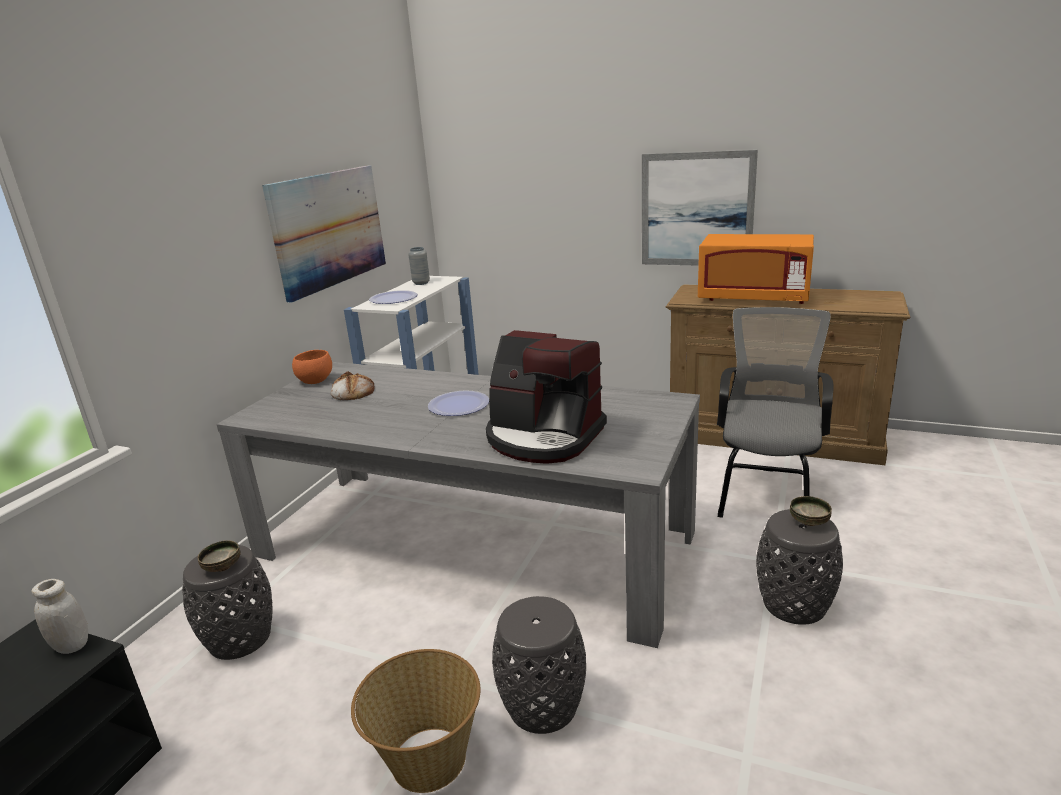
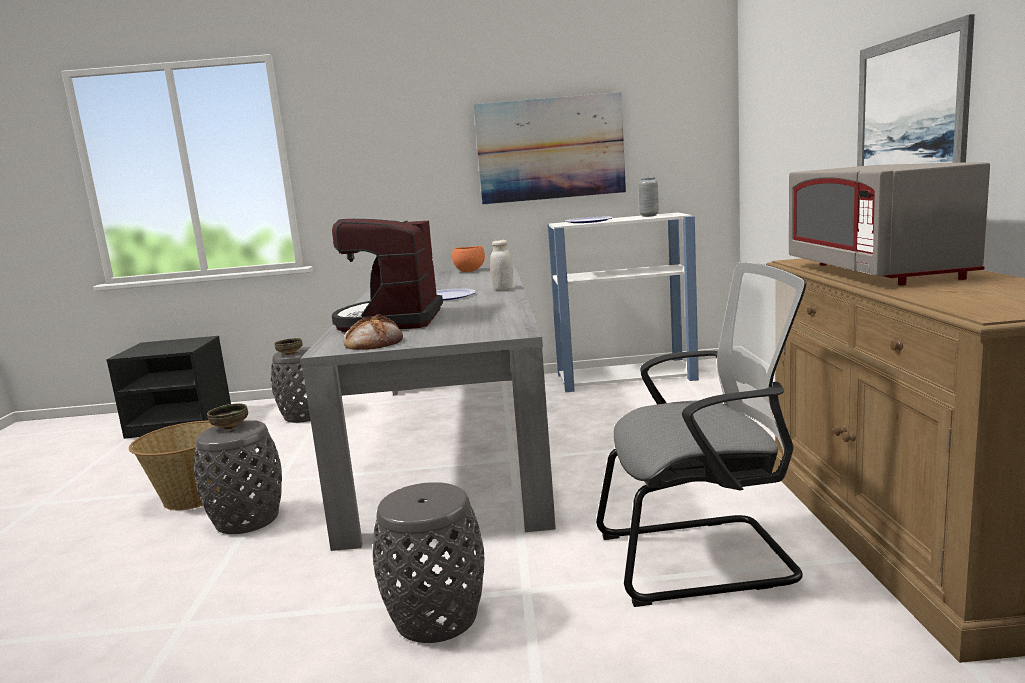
camera: 65 degrees right, 10 degrees down
(71, 645) = (192, 345): white jar -> white jar (503, 289)
(352, 392) = (455, 279): bread -> bread (374, 342)
(753, 298) = (875, 271): orange microwave -> grey microwave
(809, 522) = (432, 502): bowl -> bowl (230, 427)

